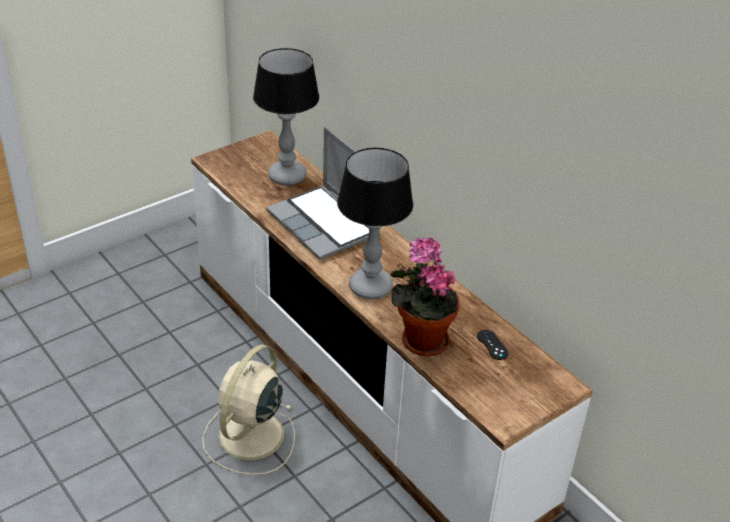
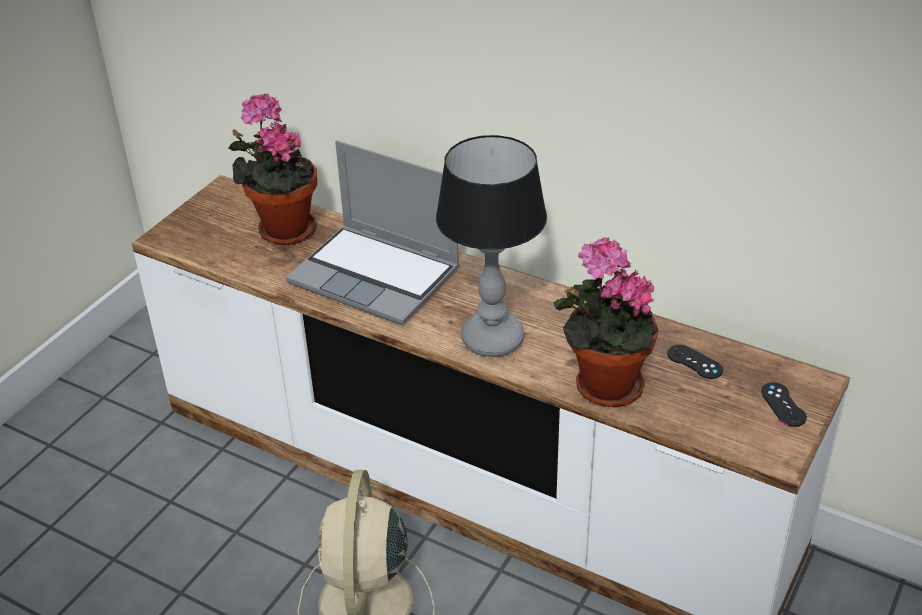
camera: 20 degrees left, 0 degrees up
(286, 176) = (282, 229): table lamp -> potted plant
(532, 392) = (783, 405): none -> black game controller

